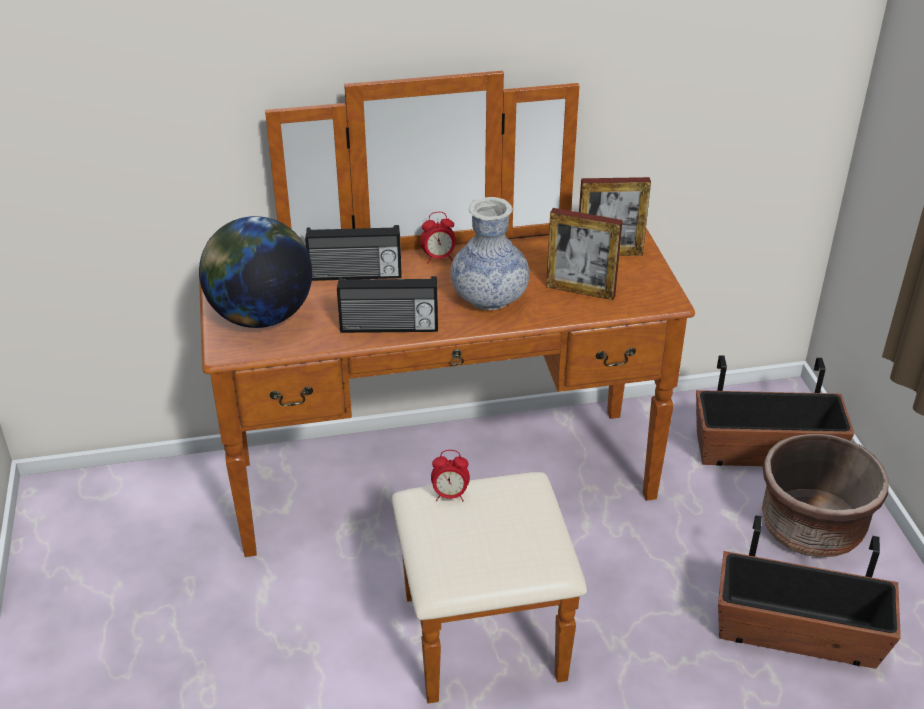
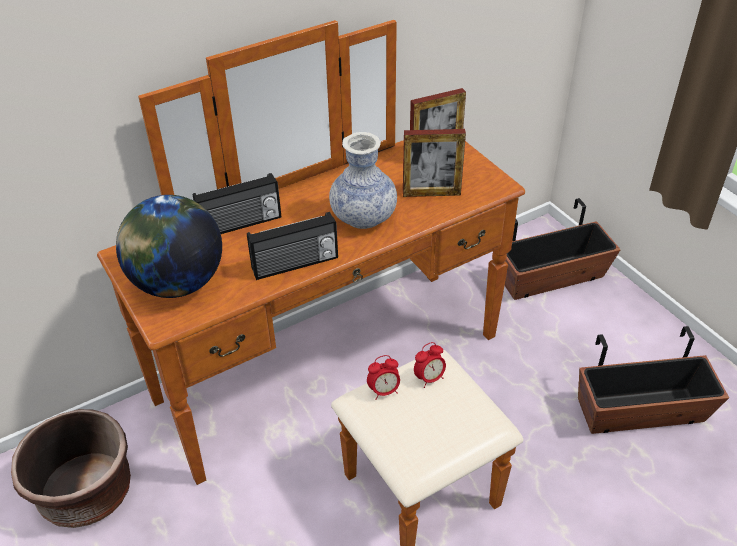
camera: 20 degrees left, 5 degrees up
(438, 258) = (302, 192): alarm clock -> alarm clock (429, 378)
(811, 528) = (610, 328): brown planter -> brown planter (86, 493)

